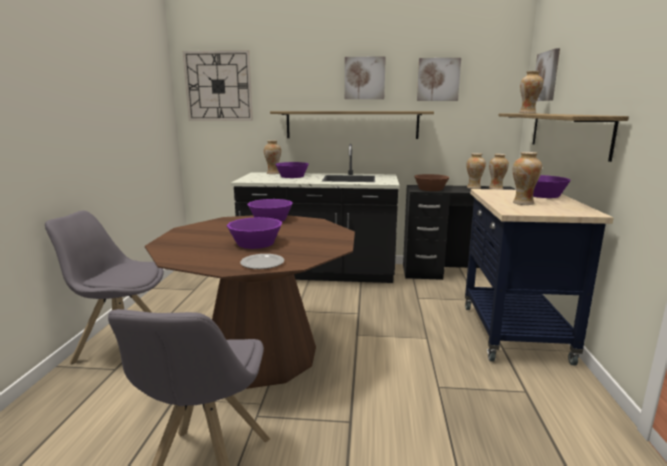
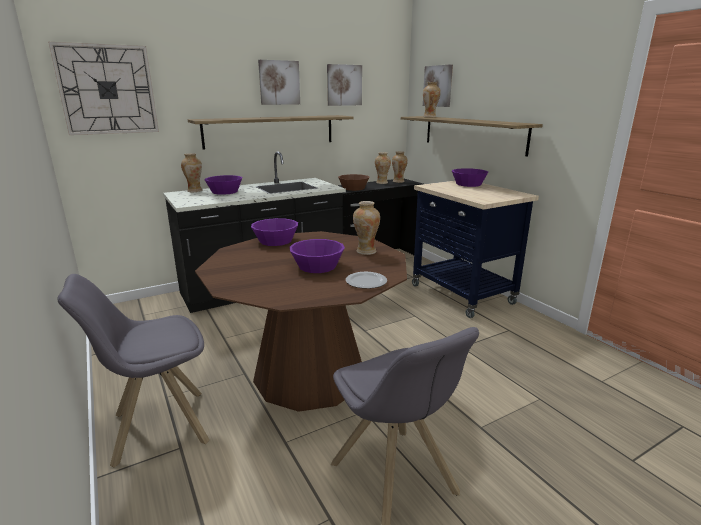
camera: 35 degrees left, 5 degrees up
(523, 203) = (473, 193): vase -> vase (366, 251)

